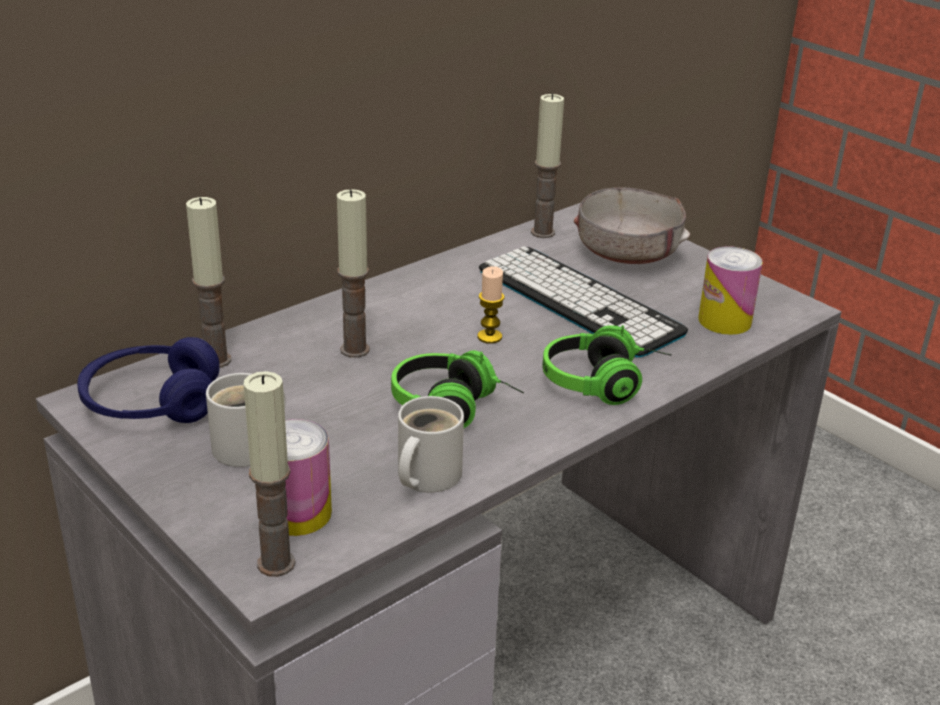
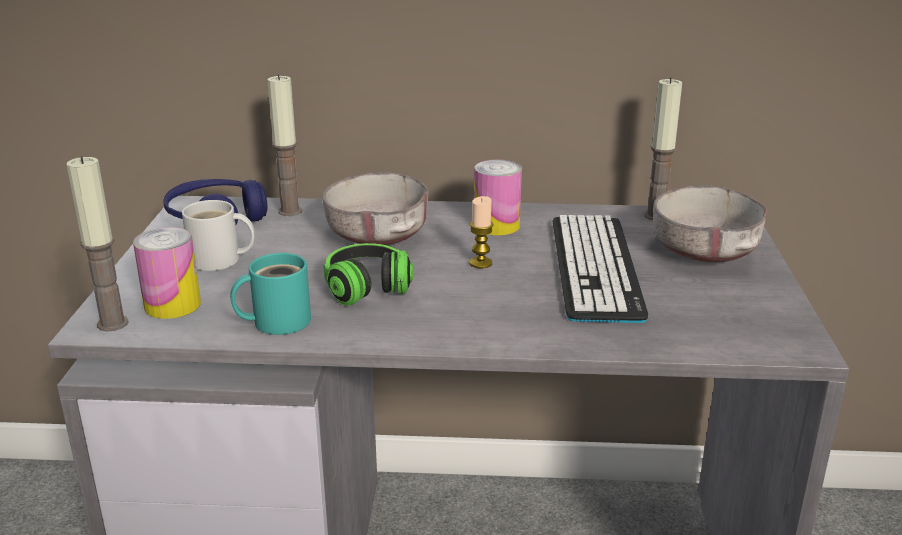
camera: 45 degrees right, 5 degrees down
(354, 350) = (377, 236): candle -> grey bowl
(424, 476) = (276, 321): white mug -> turquoise mug
(605, 384) = (507, 325): headphones -> none
(724, 321) = (702, 327): can -> can (496, 225)

